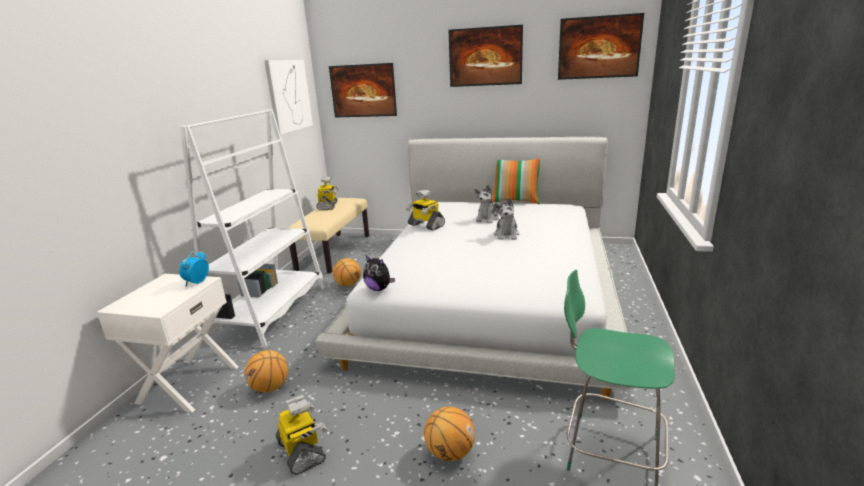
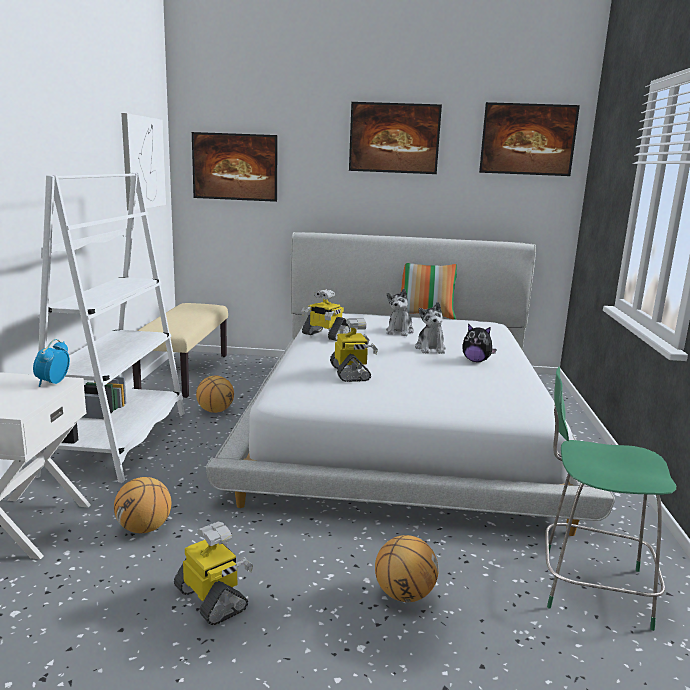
camera: 10 degrees left, 5 degrees down
(328, 206) = (180, 311): toy robot -> toy robot (351, 373)
(379, 289) = (292, 400): plush toy -> plush toy (476, 361)

